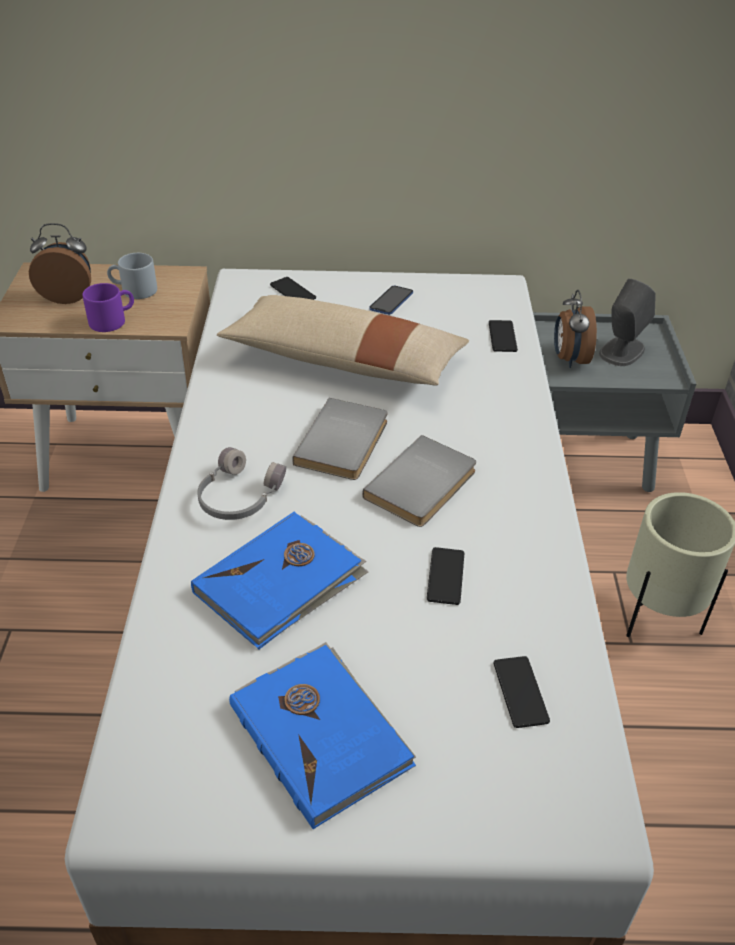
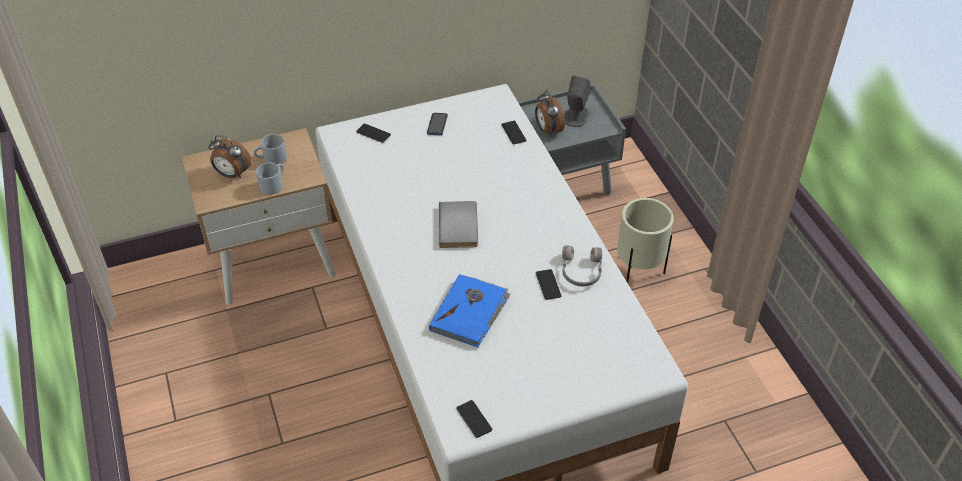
camera: 20 degrees left, 5 degrees up
(68, 296) = (232, 174): alarm clock -> alarm clock turned 135 degrees counterclockwise
(112, 320) = (273, 184): purple mug -> grey mug
(238, 496) = (421, 274): grey headphones -> grey headphones (580, 271)
(321, 733) = (527, 374): blue book -> none
(344, 361) = (431, 174): beige pillow -> none
(424, 485) = (514, 239): grey book -> none
(520, 692) = (606, 328): phone -> phone (474, 419)

